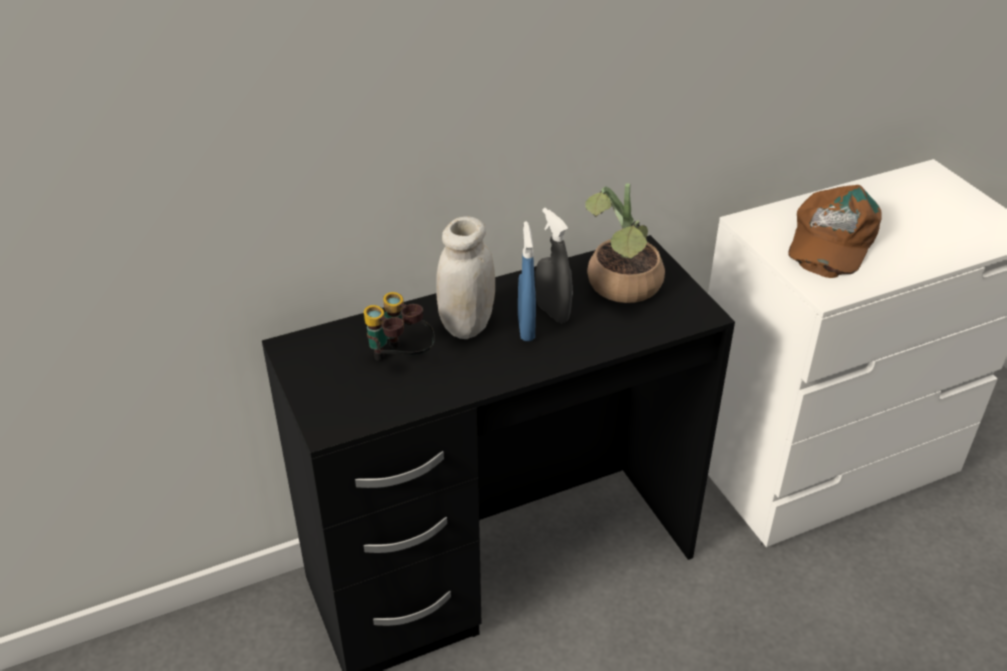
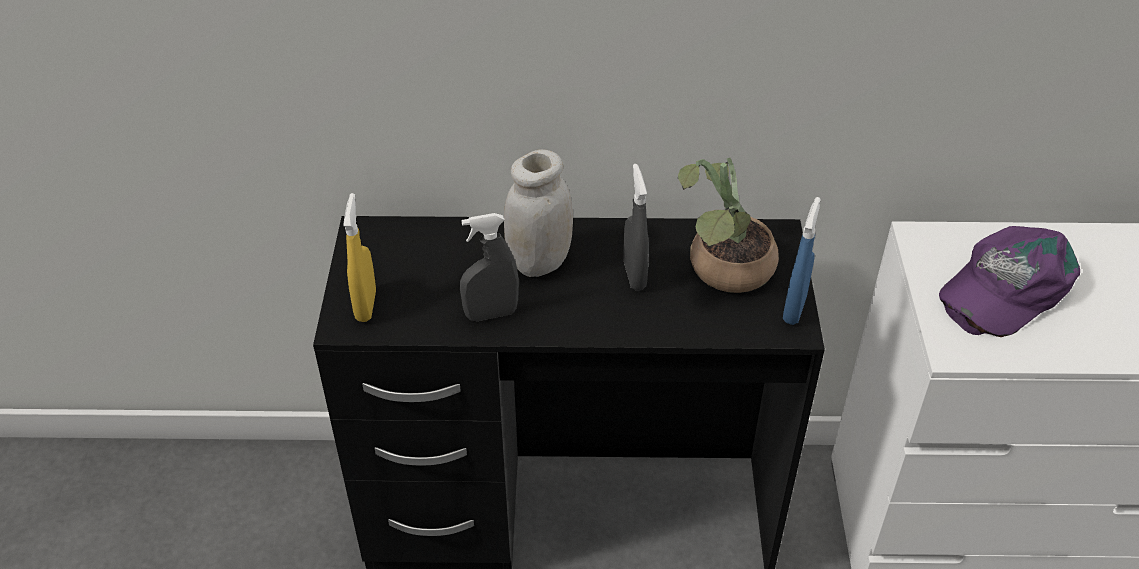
camera: 25 degrees right, 5 degrees up
(337, 405) = (366, 306): none -> yellow spray bottle
(400, 360) = (452, 277): binoculars -> none
(454, 377) = (491, 314): none -> grey spray bottle
(526, 328) = (595, 284): blue spray bottle -> blue spray bottle (794, 309)
(830, 240) = (1004, 288): brown cap -> purple cap

